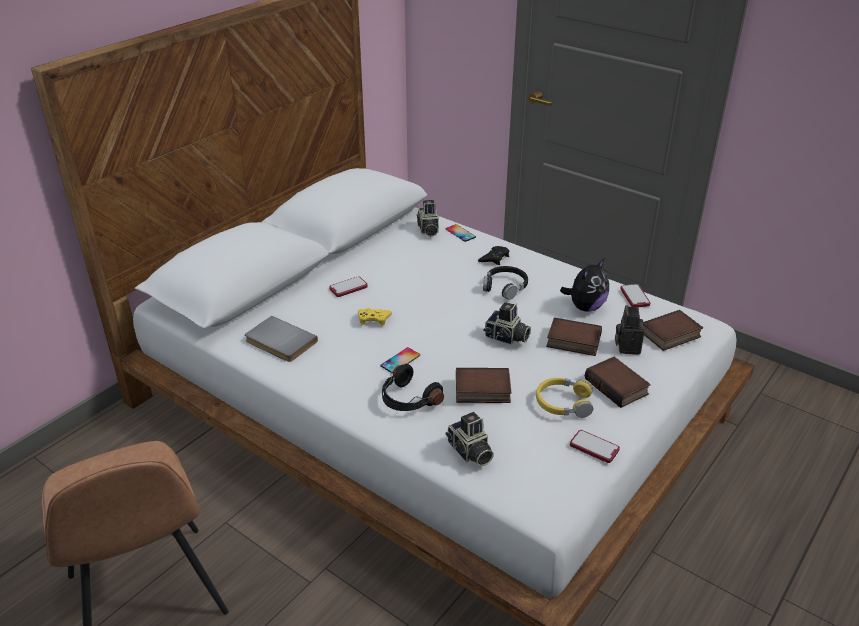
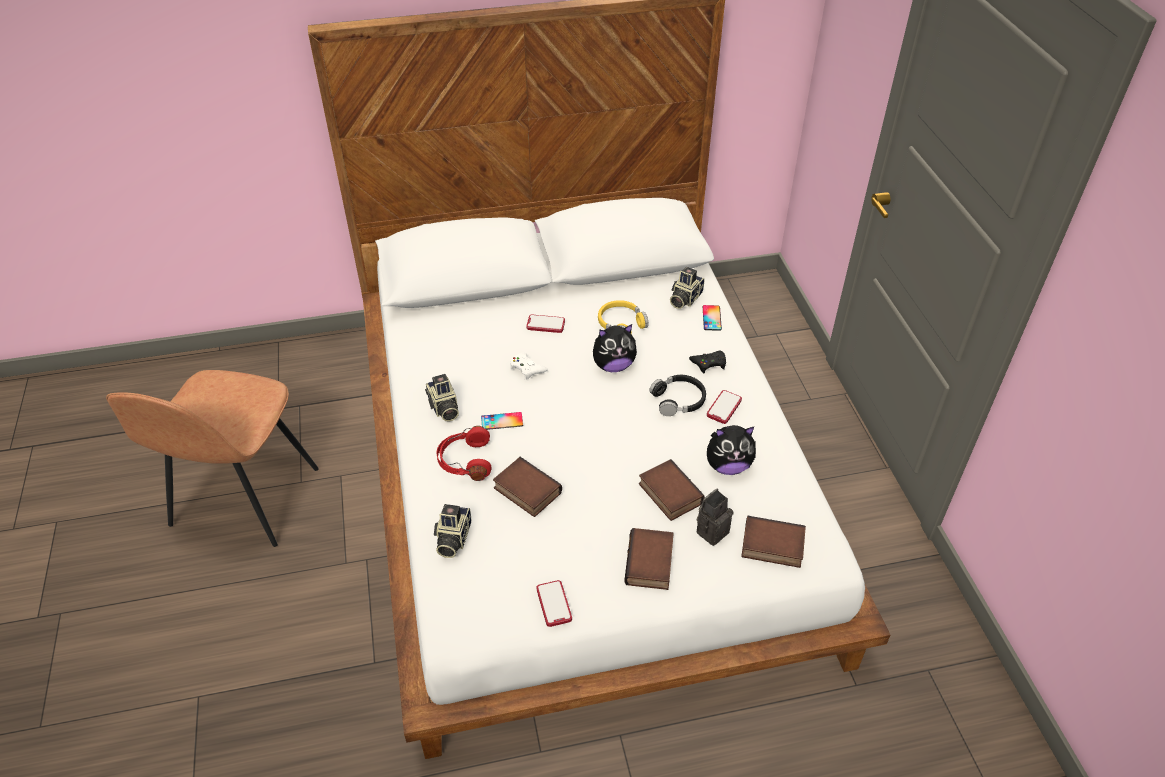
camera: 40 degrees right, 10 degrees up
(279, 342) = (436, 348): grey book -> none
(373, 319) = (527, 368): yellow game controller -> white game controller
(408, 400) = (465, 461): black headphones -> red headphones
(432, 289) = (613, 365): none -> plush toy
(506, 338) = (613, 453): camera -> camera (443, 408)
(563, 403) = (580, 547): yellow headphones -> yellow headphones (621, 324)
(634, 297) = (793, 484): phone -> phone (724, 408)

